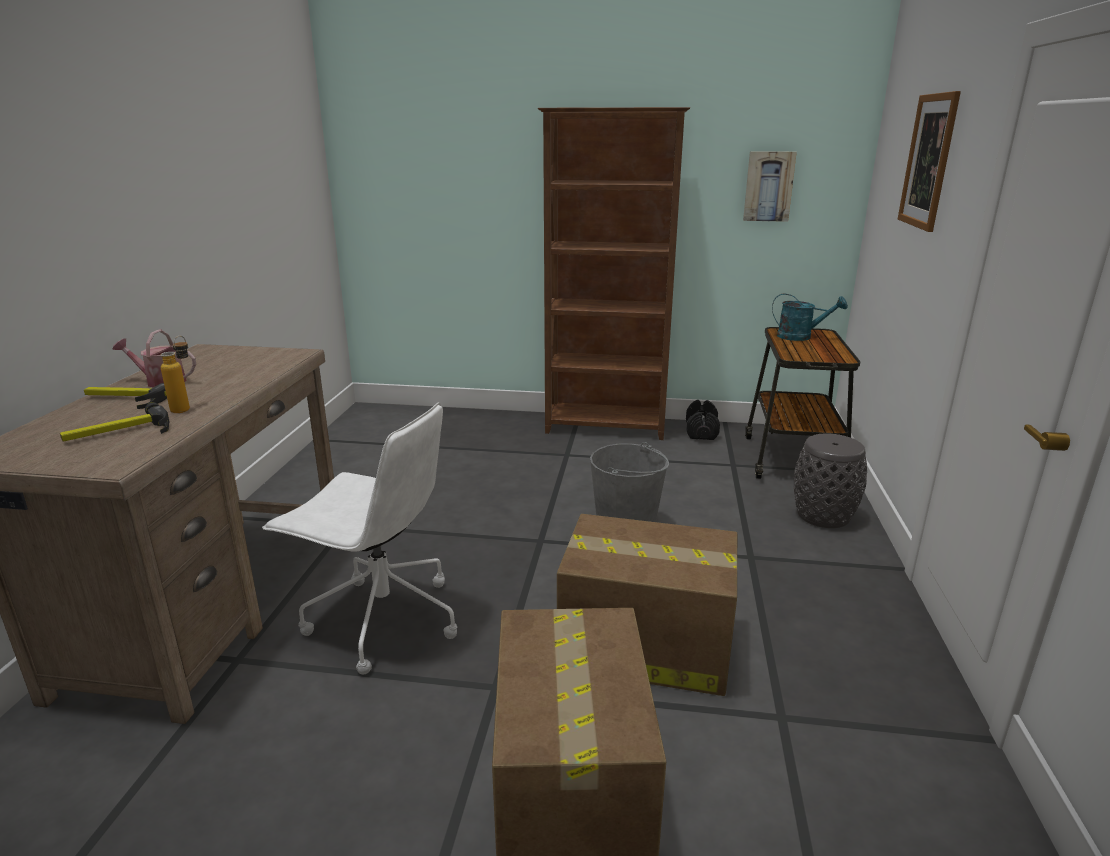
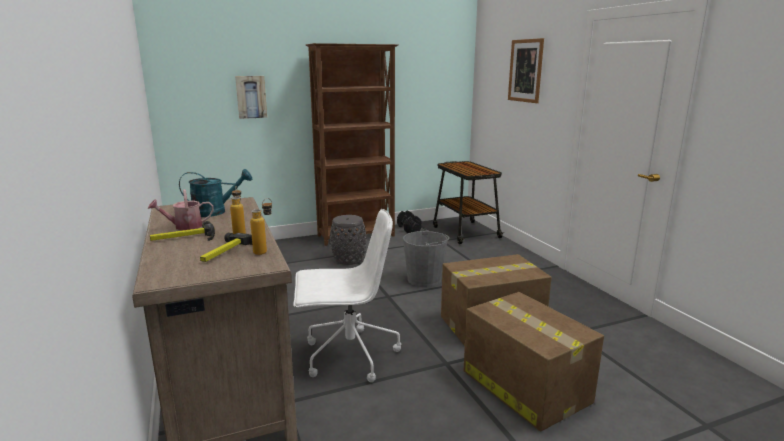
camera: 30 degrees left, 5 degrees down
(156, 441) = (264, 251): none -> bottle
(768, 186) = (427, 87): picture -> picture (251, 97)
(801, 337) = (459, 166): turquoise watering can -> turquoise watering can (215, 212)
(823, 515) = (505, 253): grey stool -> grey stool (348, 259)

